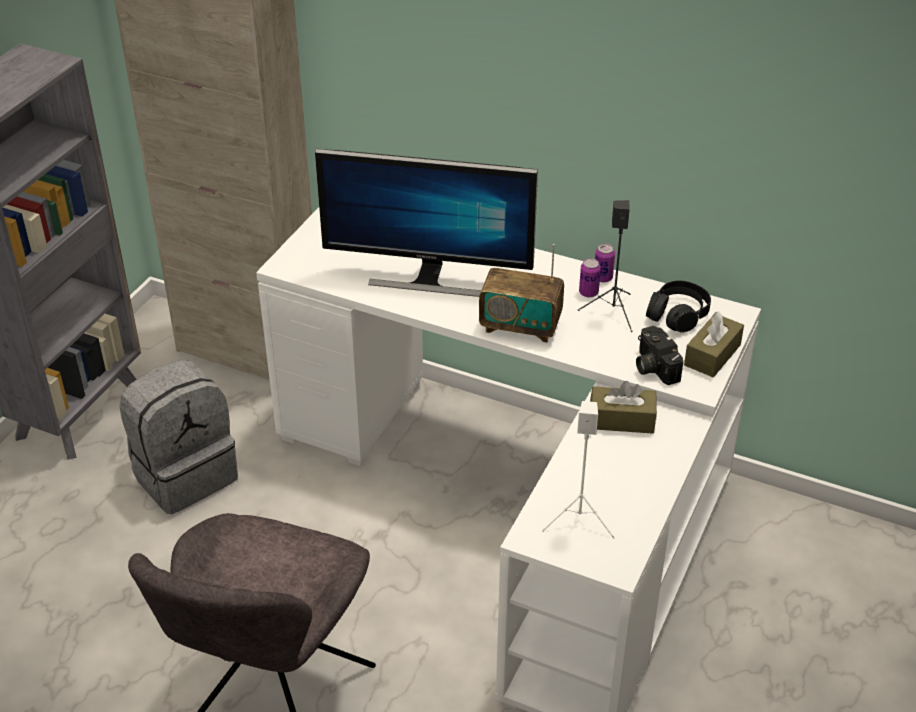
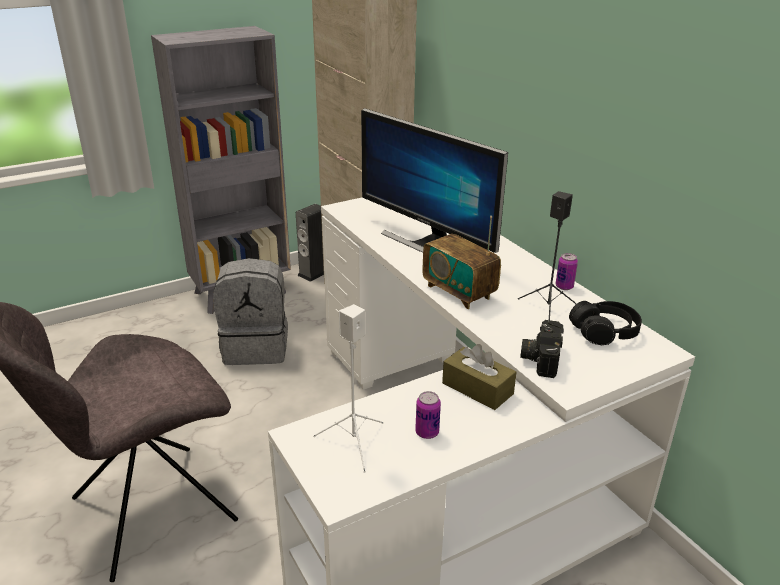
camera: 35 degrees right, 10 degrees down
(147, 342) = (313, 273): none -> speaker
(588, 293) = (540, 291): can -> can (427, 432)
(712, 355) = (607, 371): brown tissue box -> none

